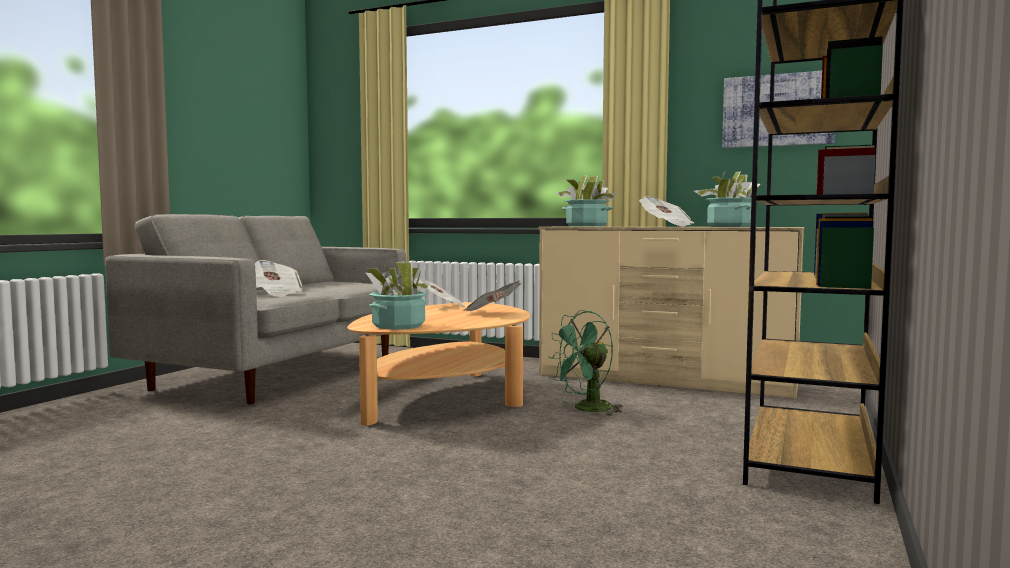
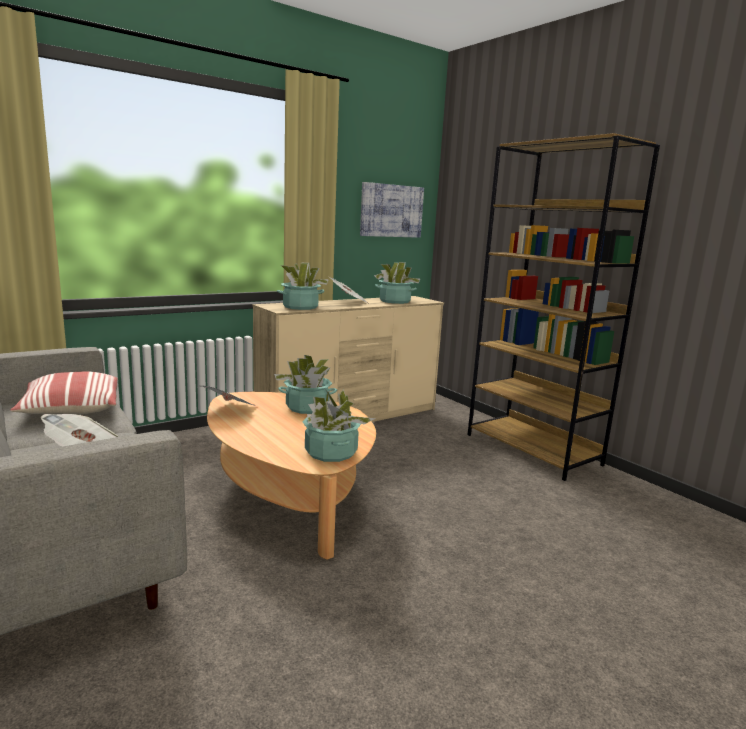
camera: 60 degrees left, 10 degrees up
(346, 285) = (71, 410): none -> pillow
(491, 313) = (307, 407): newspaper -> potted plant
(586, 409) = (390, 463): green fan -> none

